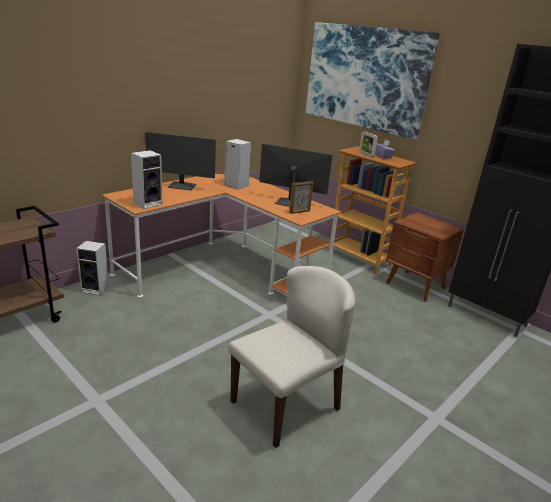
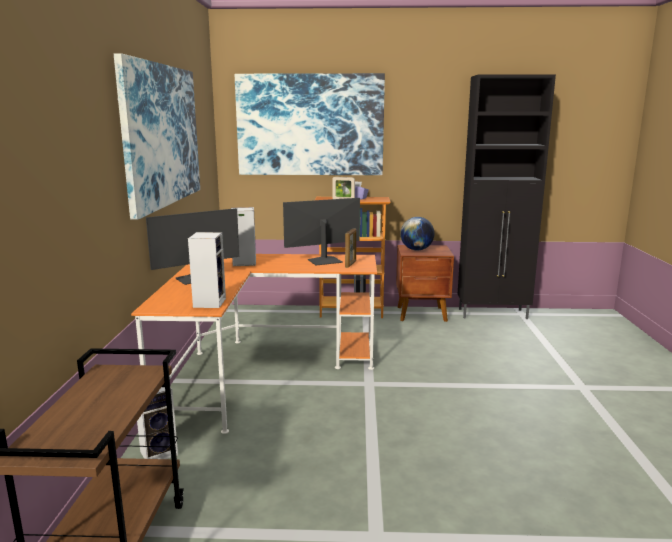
camera: 40 degrees left, 10 degrees down
(183, 72) = (161, 135): none -> picture
(285, 404) = (503, 435): beige chair -> none
(421, 222) = (416, 250): none -> globe

